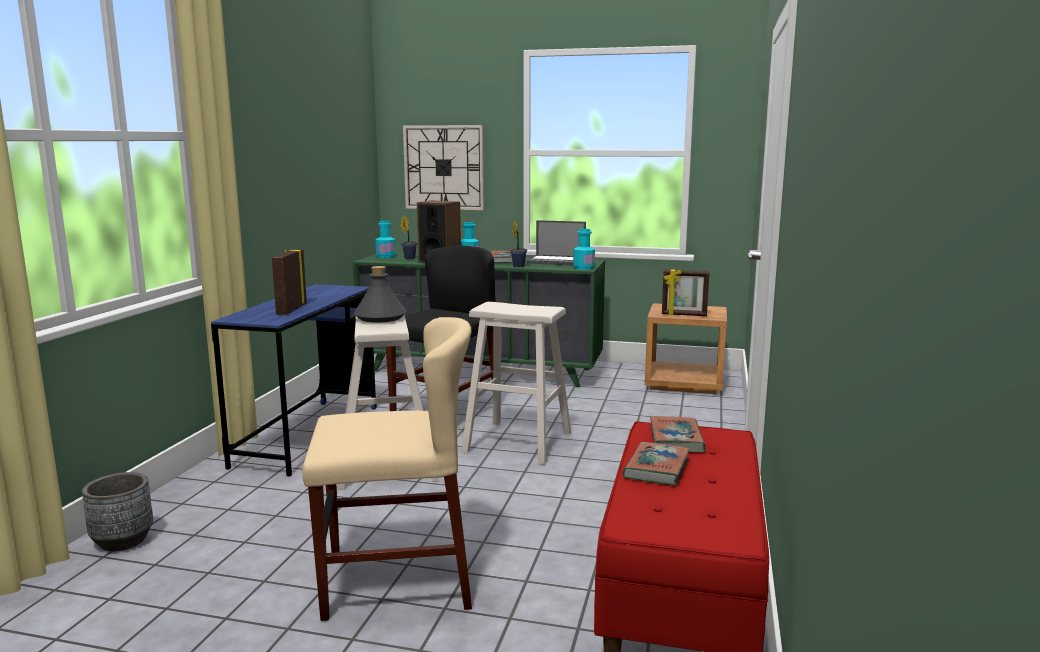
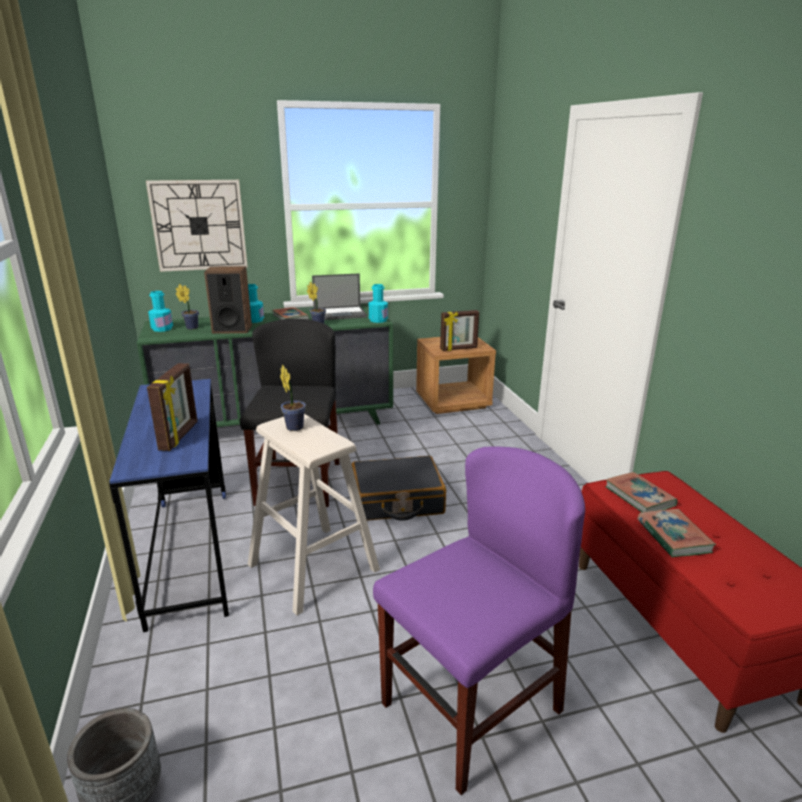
camera: 30 degrees left, 10 degrees up
(291, 309) = (180, 436): picture frame -> picture frame turned 150 degrees counterclockwise
(380, 317) = (294, 426): grey bottle -> potted plant
(397, 580) = (471, 707): beige chair -> purple chair
(518, 442) = (397, 500): beige stool -> black suitcase

